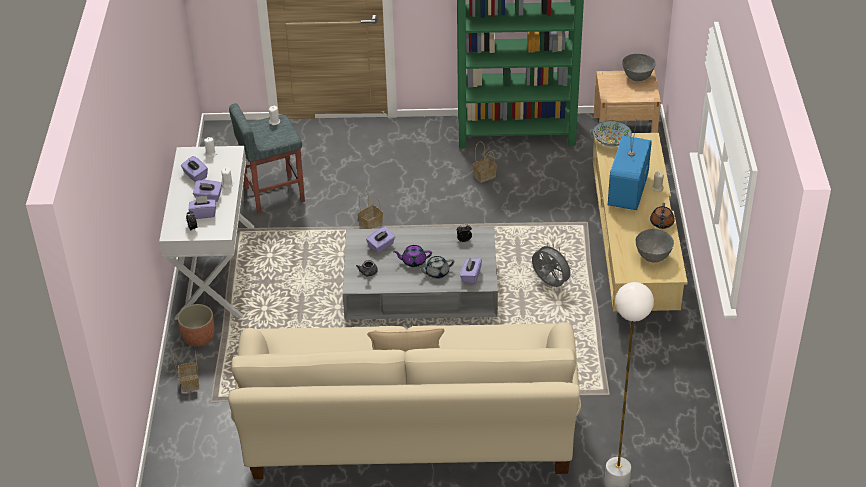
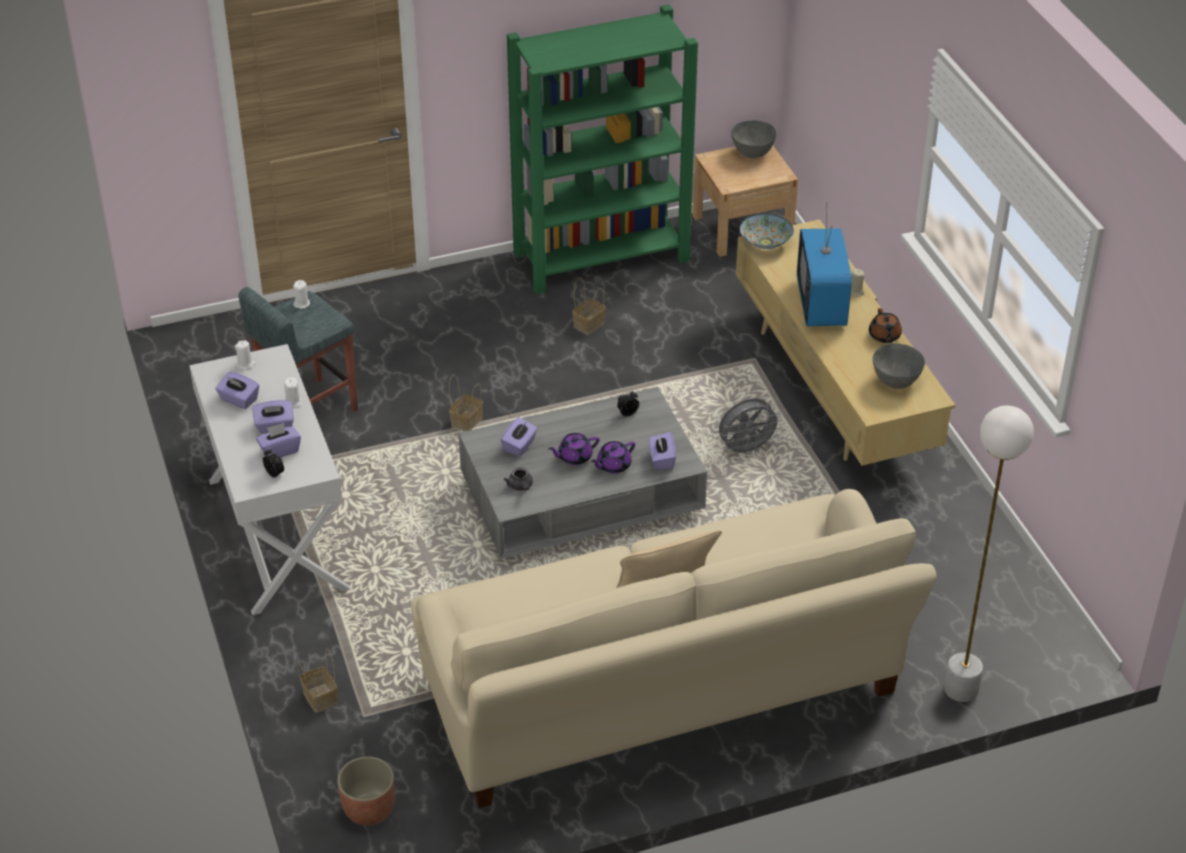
camera: 20 degrees left, 0 degrees up
(198, 337) = (300, 632): planter -> planter (368, 809)
(436, 273) = (613, 465): grey teapot -> purple teapot
(549, 283) = (746, 449): grey fan -> grey fan turned 135 degrees clockwise

